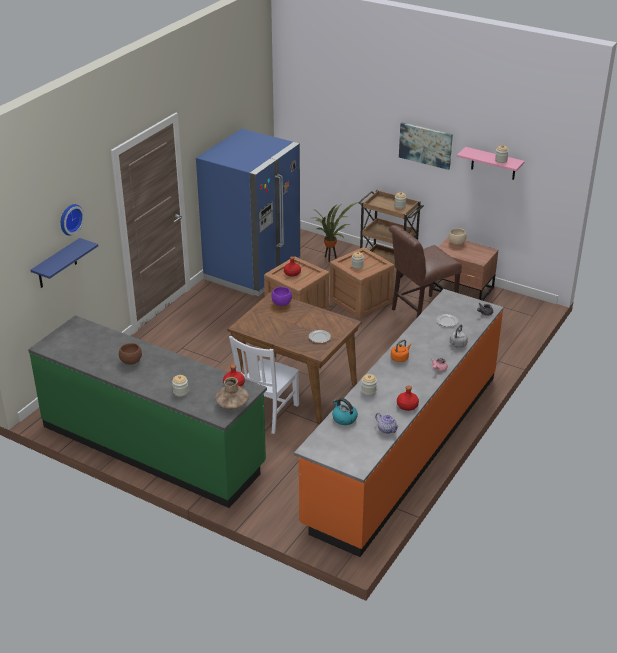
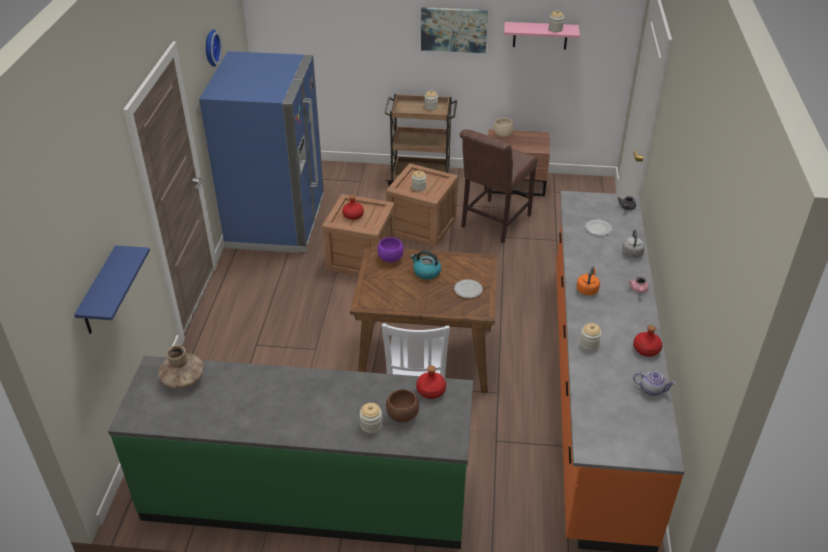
camera: 25 degrees left, 5 degrees up
(69, 219) = (101, 223): wall clock -> wall clock (210, 48)
(131, 361) = (272, 401): brown bowl -> brown bowl (402, 415)
(232, 404) = (451, 421): brown vase -> brown vase (183, 379)
(330, 259) = (355, 186): potted plant -> none
(344, 418) = (592, 392): kettle -> kettle (426, 272)

